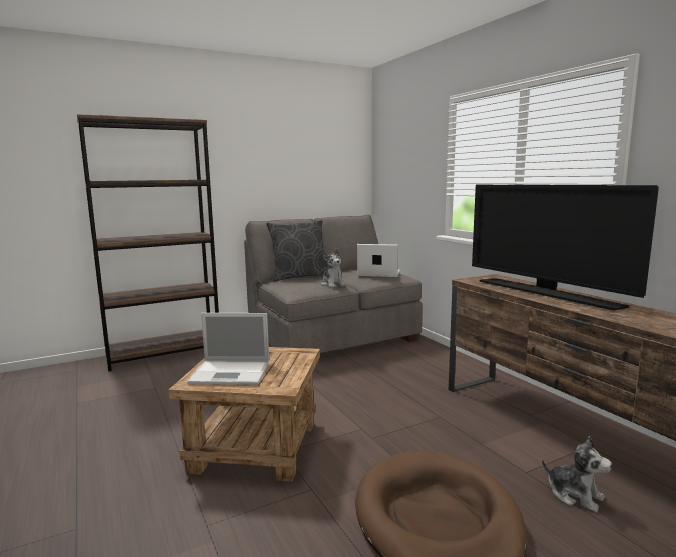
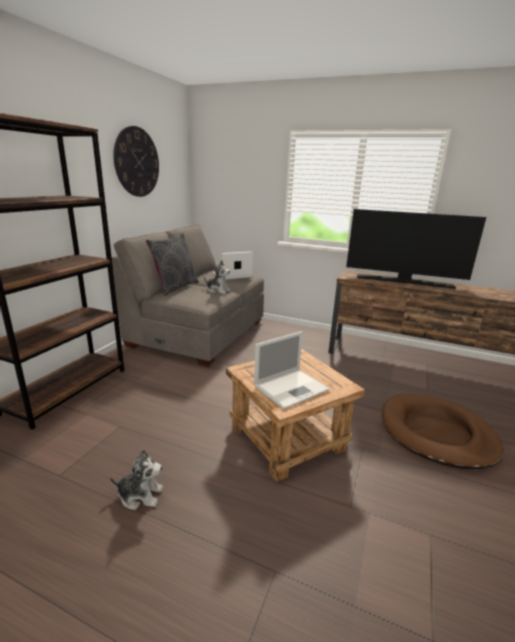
camera: 40 degrees left, 10 degrees up
(288, 149) = (137, 162): none -> wall clock
(575, 495) = (456, 393): plush toy -> plush toy (140, 495)

